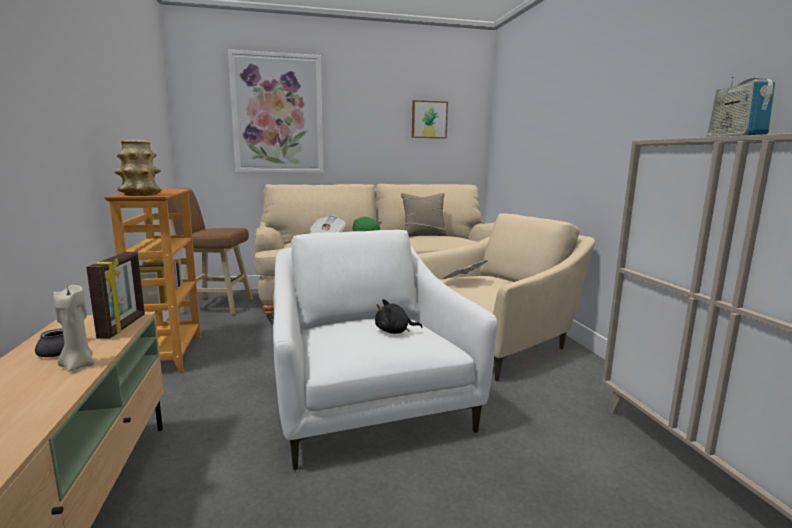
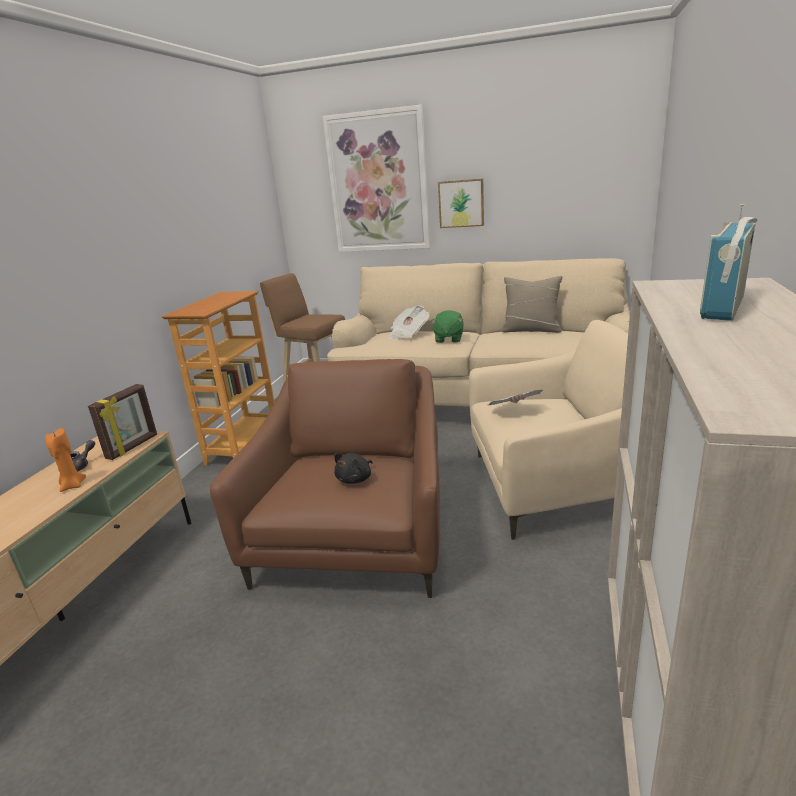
camera: 30 degrees right, 10 degrees up
(78, 365) = (72, 486): beige candle -> orange candle
(140, 194) = (193, 310): vase -> none
(367, 405) = (356, 538): white armchair -> brown armchair
(394, 331) = (355, 479): black plush toy -> black plush toy turned 75 degrees counterclockwise
(429, 119) = (565, 169): picture -> picture (461, 203)

